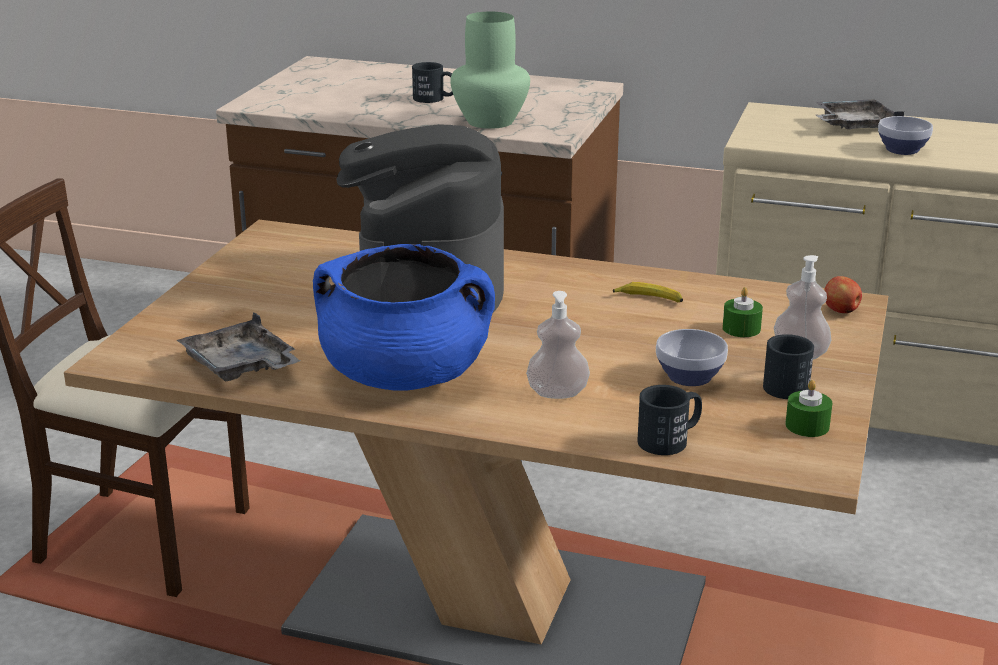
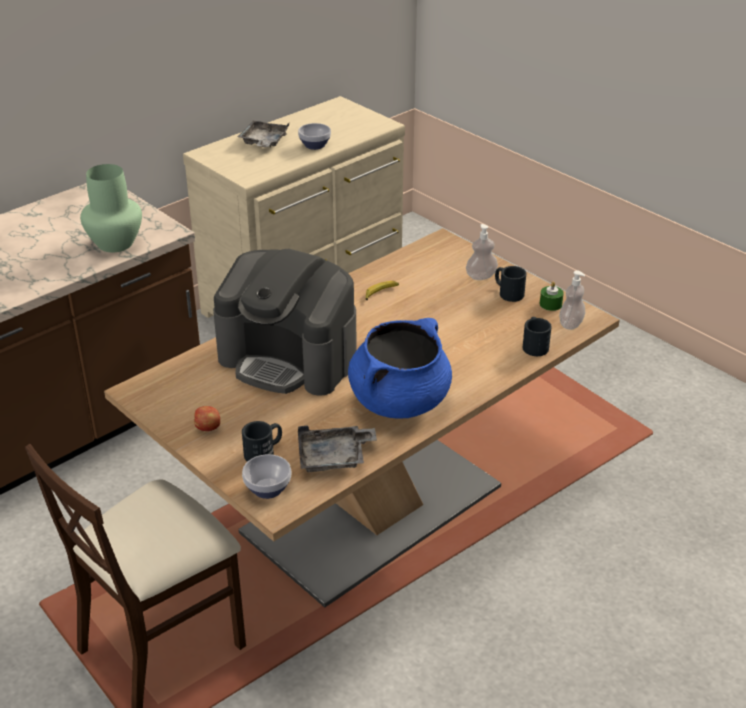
camera: 60 degrees left, 10 degrees up
(435, 99) = (40, 248): black mug -> black mug (264, 452)
(557, 393) = (461, 360): soap dispenser -> soap dispenser (571, 324)
(689, 376) = (477, 315): bowl -> bowl (266, 488)
(741, 329) = (440, 281): green candle -> none
(841, 311) = (447, 247): apple -> apple (208, 428)

